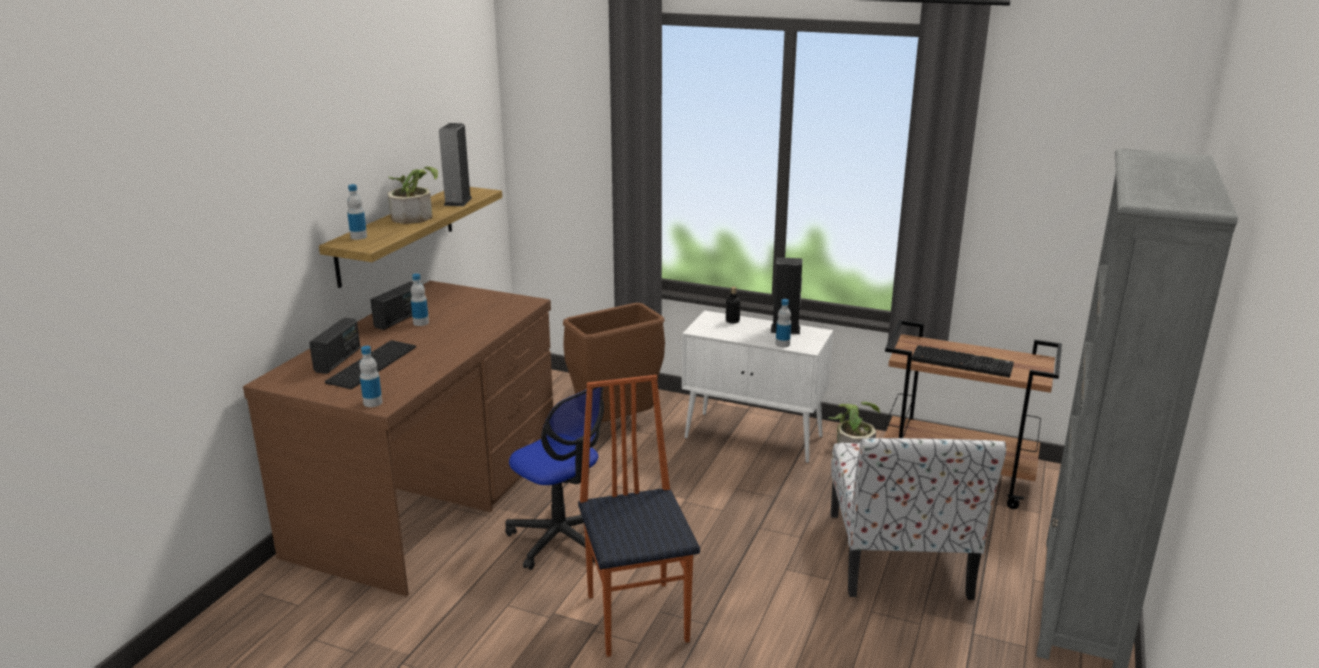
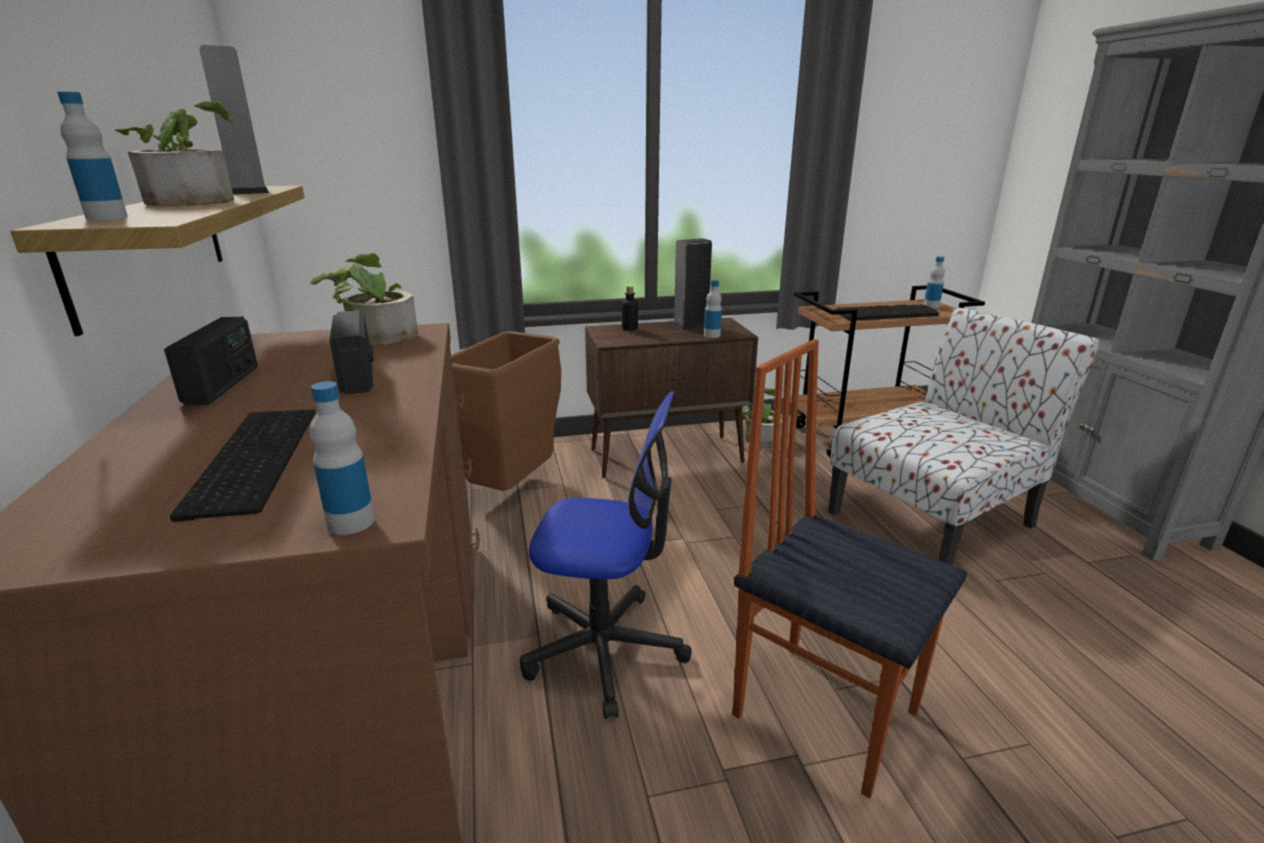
camera: 35 degrees left, 0 degrees up
(338, 360) = (157, 471): radio -> radio (357, 376)
(421, 323) = (275, 381): bottle -> bottle (931, 306)
(499, 301) = (374, 336): none -> potted plant
(754, 437) = (667, 456): white cabinet -> brown cabinet
(899, 557) = (934, 518): chair -> chair turned 90 degrees counterclockwise

